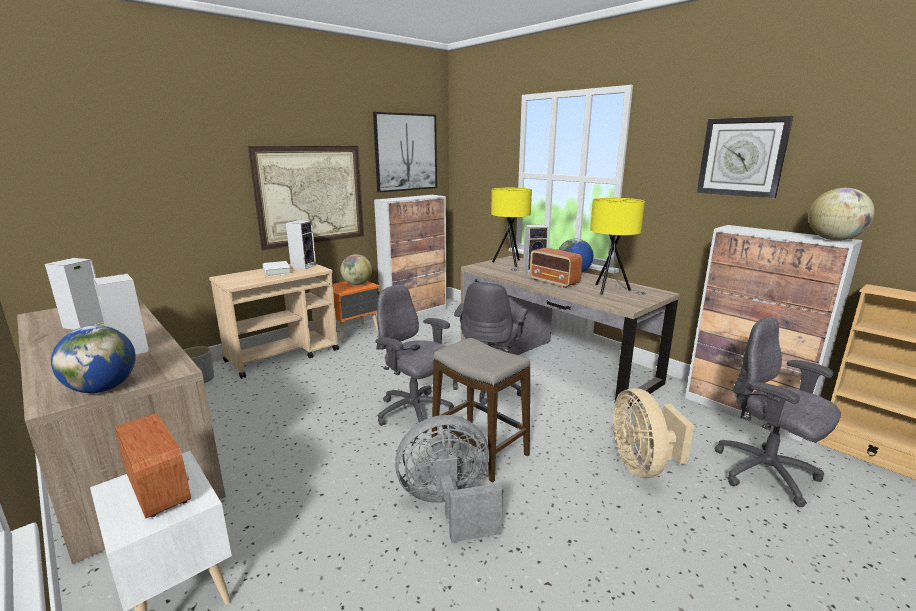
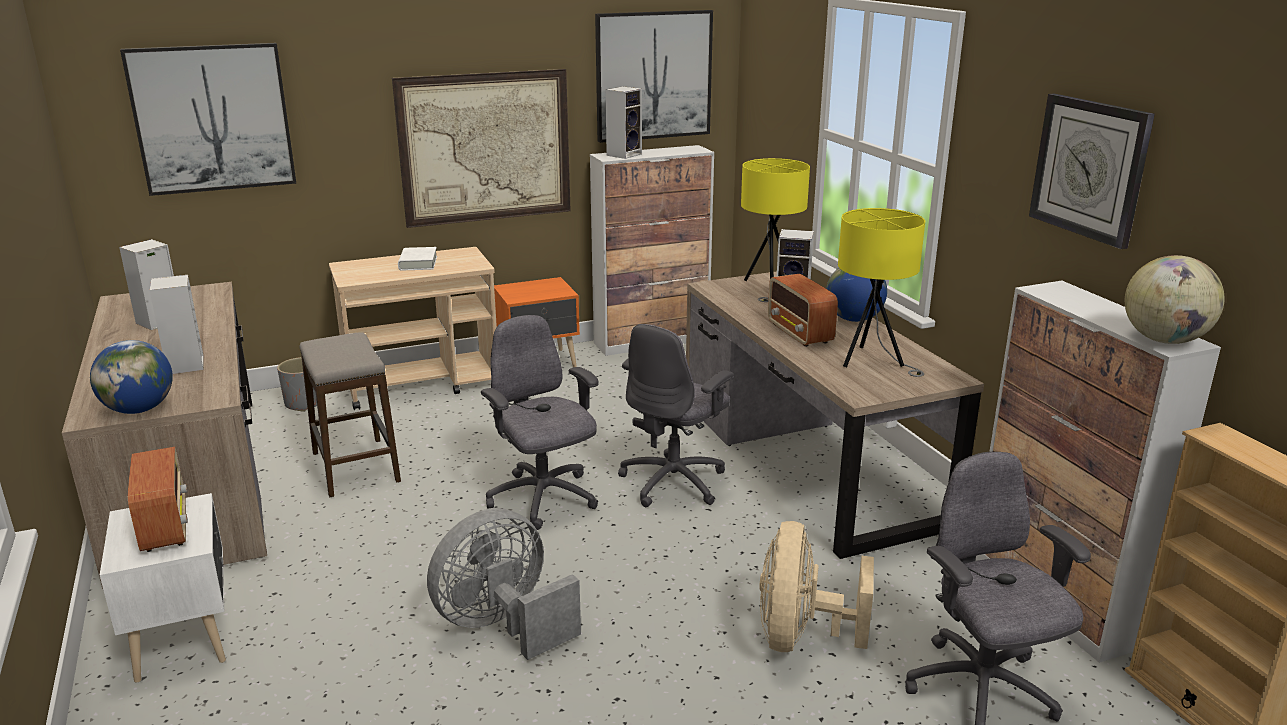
camera: 20 degrees right, 5 degrees up
(111, 171) = (212, 118): none -> picture
(303, 266) = (460, 256): speaker -> speaker (624, 154)
(357, 284) = (546, 289): globe -> none
(449, 506) = (503, 625): grey fan -> grey fan turned 45 degrees counterclockwise
(479, 450) = (591, 567): stool -> stool (356, 467)

